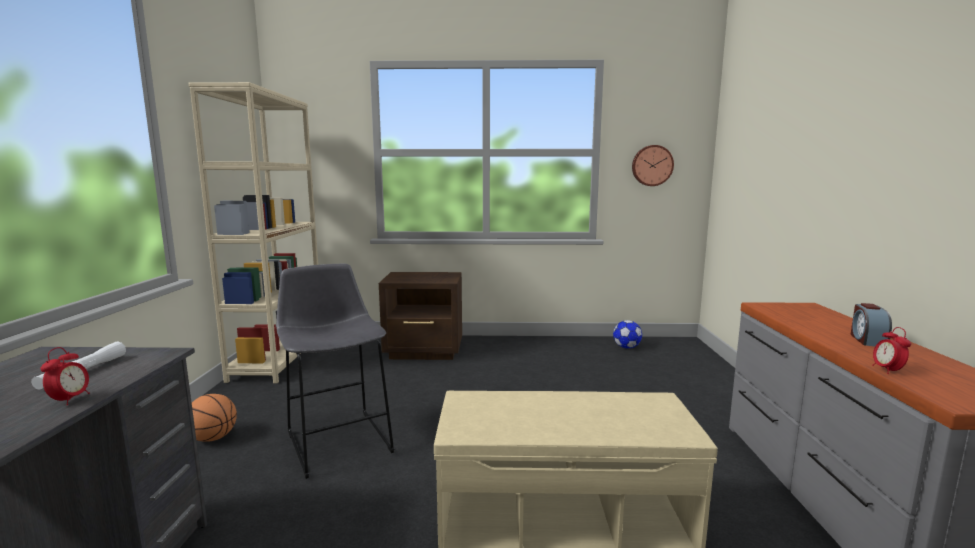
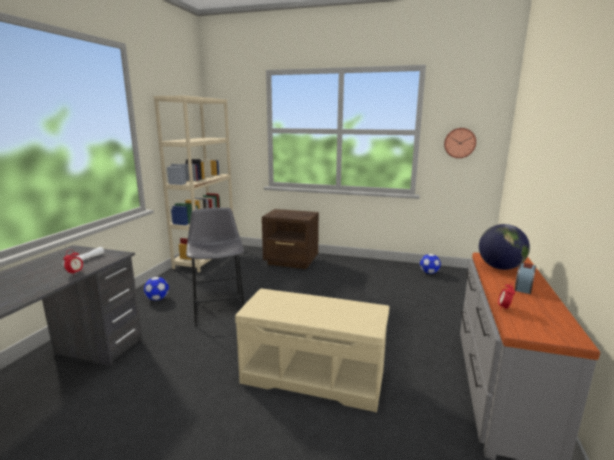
camera: 15 degrees right, 5 degrees up
(213, 438) = (157, 299): basketball -> football
(802, 318) = (500, 268): none -> globe

